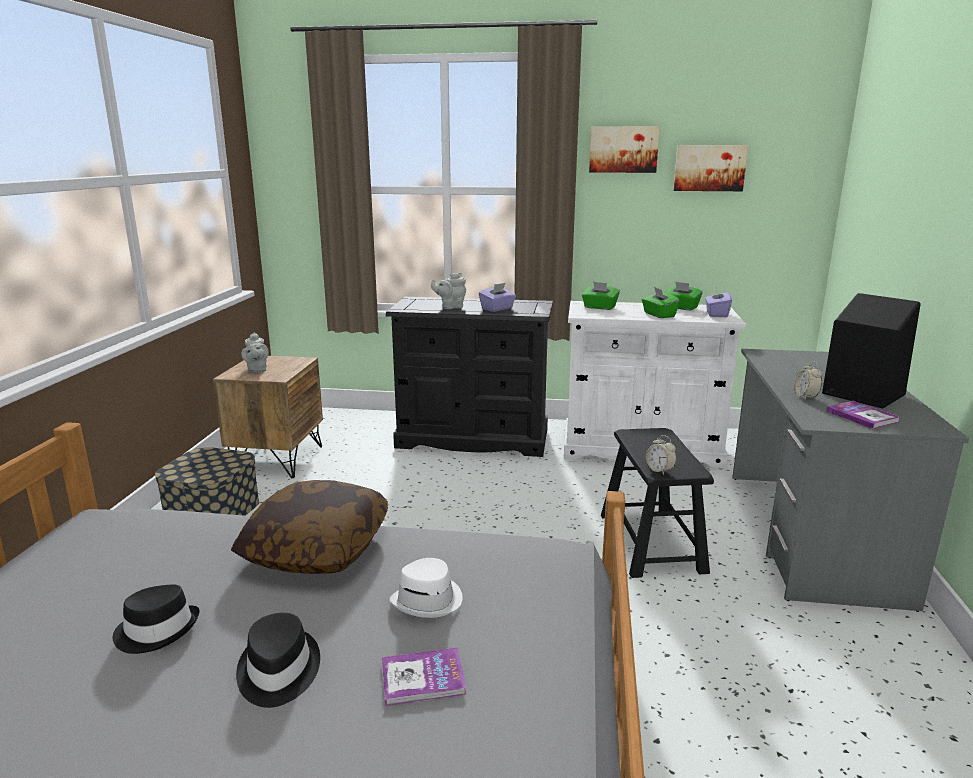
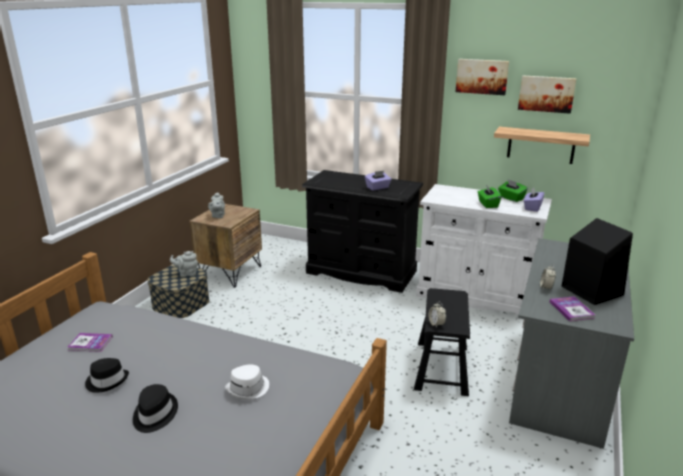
camera: 15 degrees right, 5 degrees up
(316, 548) = (204, 346): pillow -> none
(423, 678) = (223, 432): book -> book (90, 343)
(450, 307) = (347, 183): grey teapot -> grey teapot (187, 273)
(599, 307) = (450, 193): green tissue box -> none
(705, 238) = (541, 145): none -> shelf

